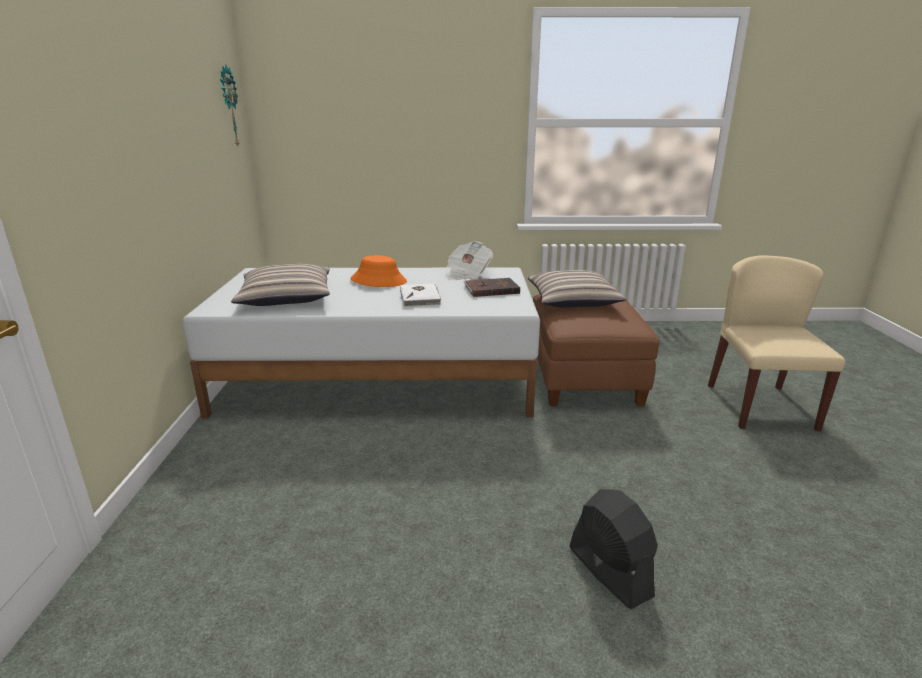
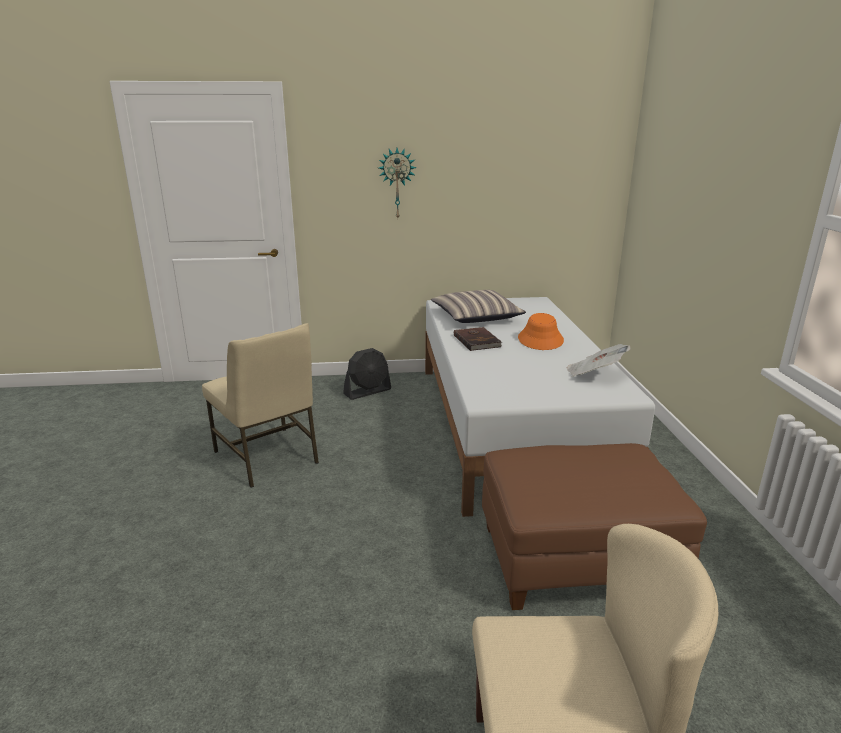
camera: 85 degrees right, 0 degrees up
(228, 107) = (586, 159): wall clock -> wall clock (397, 183)
(392, 561) = (267, 457): none -> beige chair
(420, 297) = (499, 358): white book -> none
(491, 289) = (543, 387): brown book -> brown book (477, 341)
(573, 300) = (612, 461): pillow -> none
(609, 571) = (232, 549): black fan -> black fan (367, 392)

